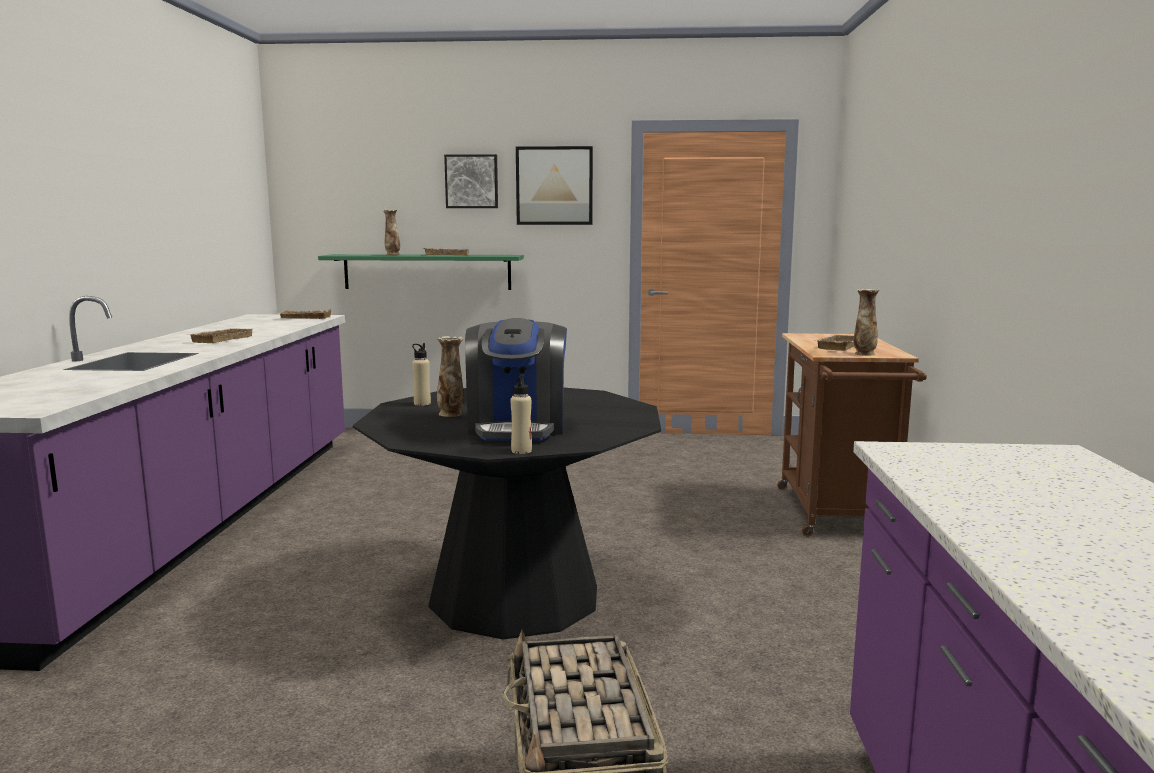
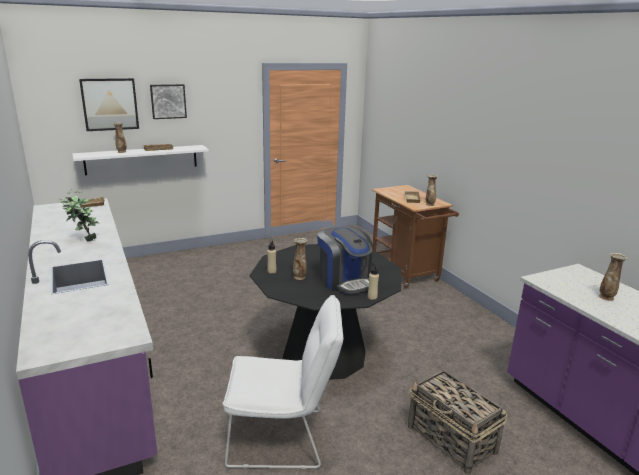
camera: 30 degrees left, 10 degrees up
(221, 339) = (84, 240): beige tray -> potted plant
(280, 693) = (284, 438): none -> white chair
(427, 272) = (142, 159): green shelf -> white shelf
(554, 186) = (219, 102): picture -> picture (110, 104)
(1047, 499) = (606, 297): none -> vase

